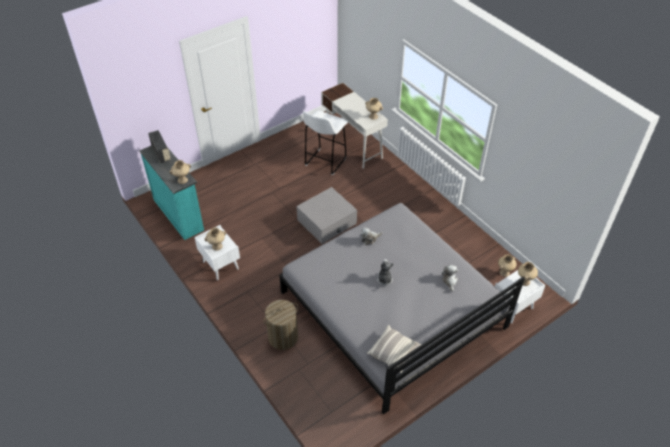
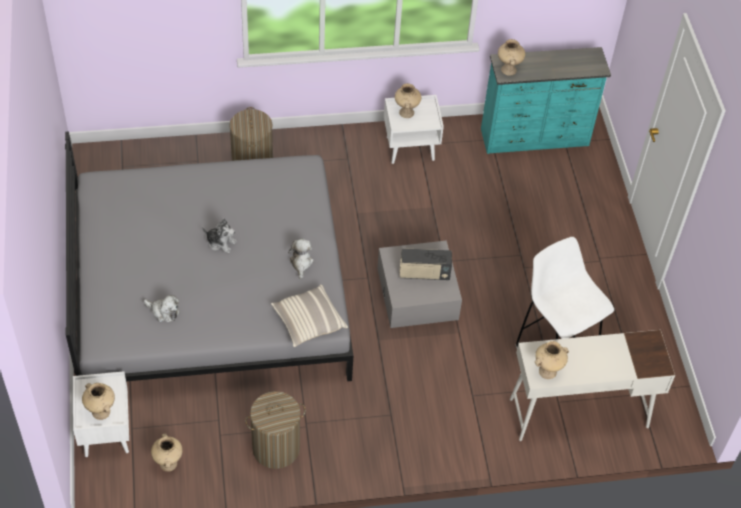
camera: 115 degrees right, 5 degrees up
(161, 153) = (581, 66): radio -> radio (424, 274)
(394, 353) = (109, 197): pillow -> pillow (308, 322)
(459, 236) = (276, 448): none -> laundry basket

